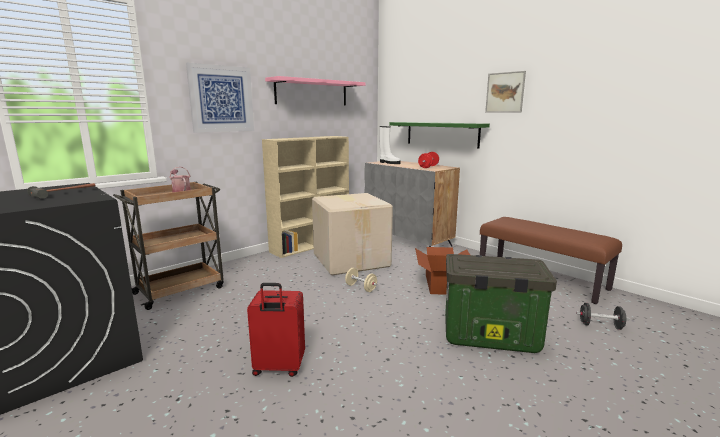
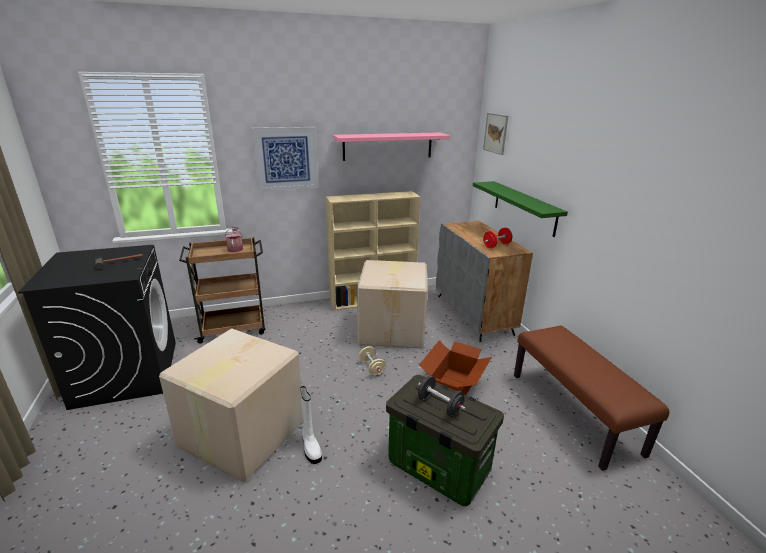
camera: 25 degrees right, 10 degrees up
(278, 368) = (240, 434): red suitcase -> cardboard box
(389, 163) = (465, 228): white boot -> white boot (310, 447)
(505, 92) = (587, 179): picture -> picture (495, 133)
(600, 325) = (574, 501): black dumbbell -> black dumbbell (440, 406)

